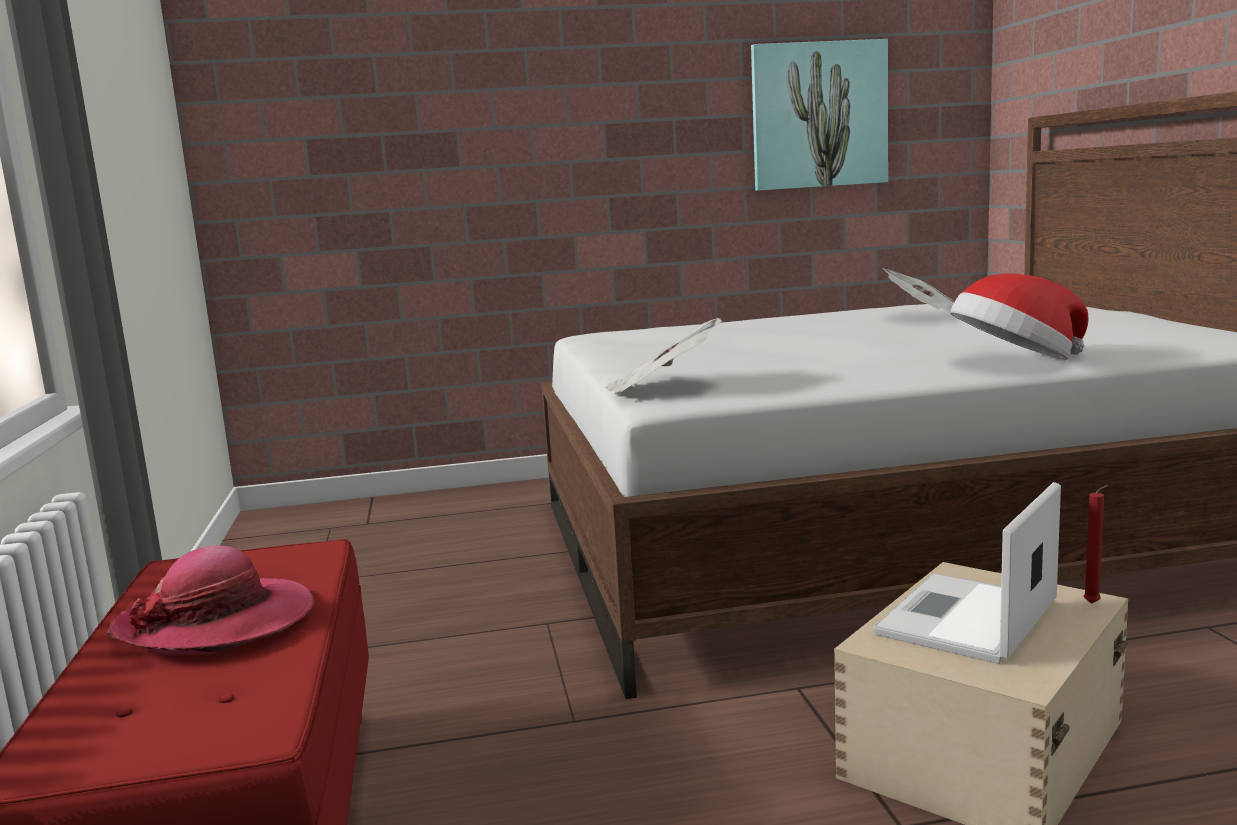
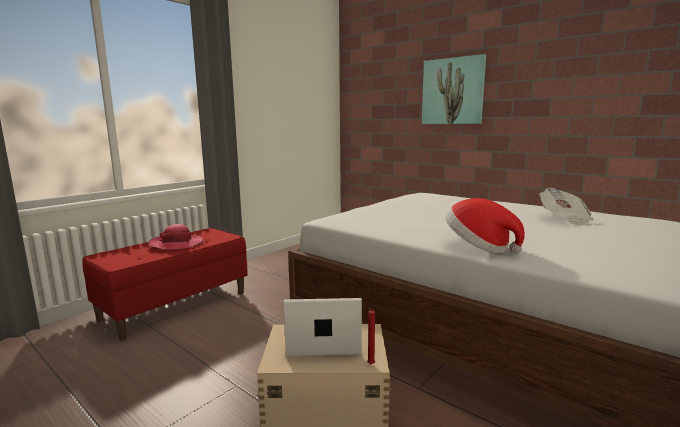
camera: 50 degrees right, 0 degrees up
(662, 389) = (343, 216): newspaper -> none
(819, 115) = (598, 98): picture -> picture (452, 91)

